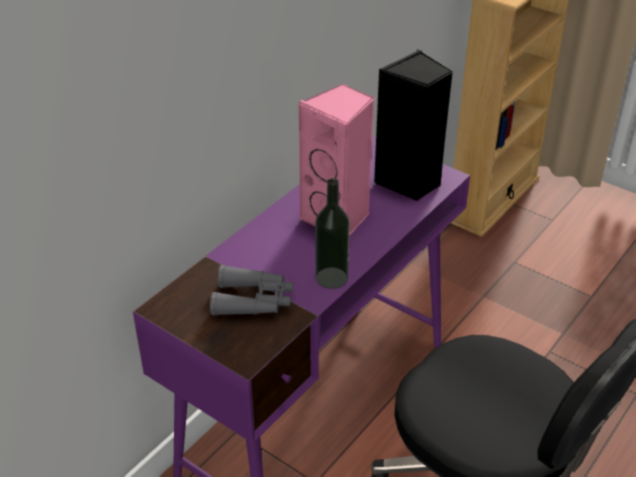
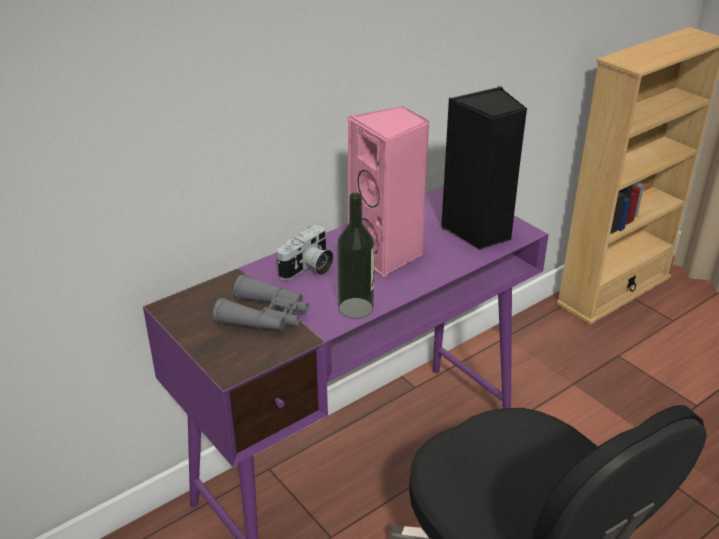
camera: 15 degrees right, 5 degrees down
(272, 246) = (308, 269): none -> camera

